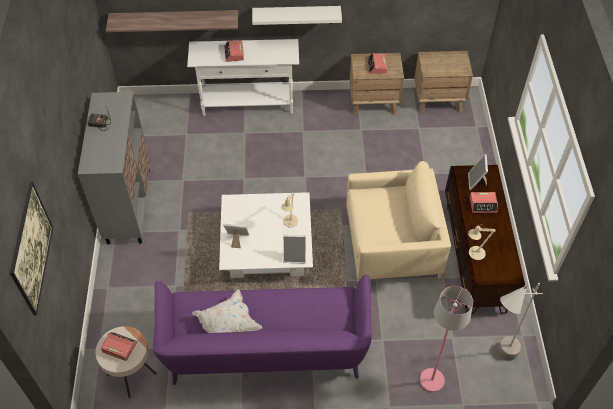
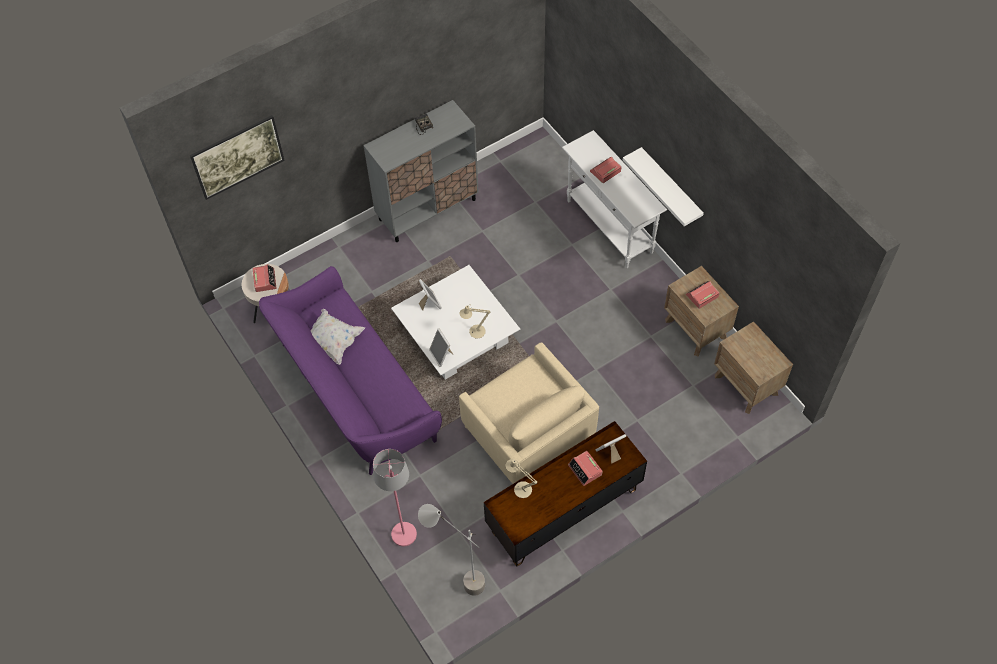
camera: 60 degrees right, 5 degrees up
(175, 20) = (589, 102): shelf -> none

